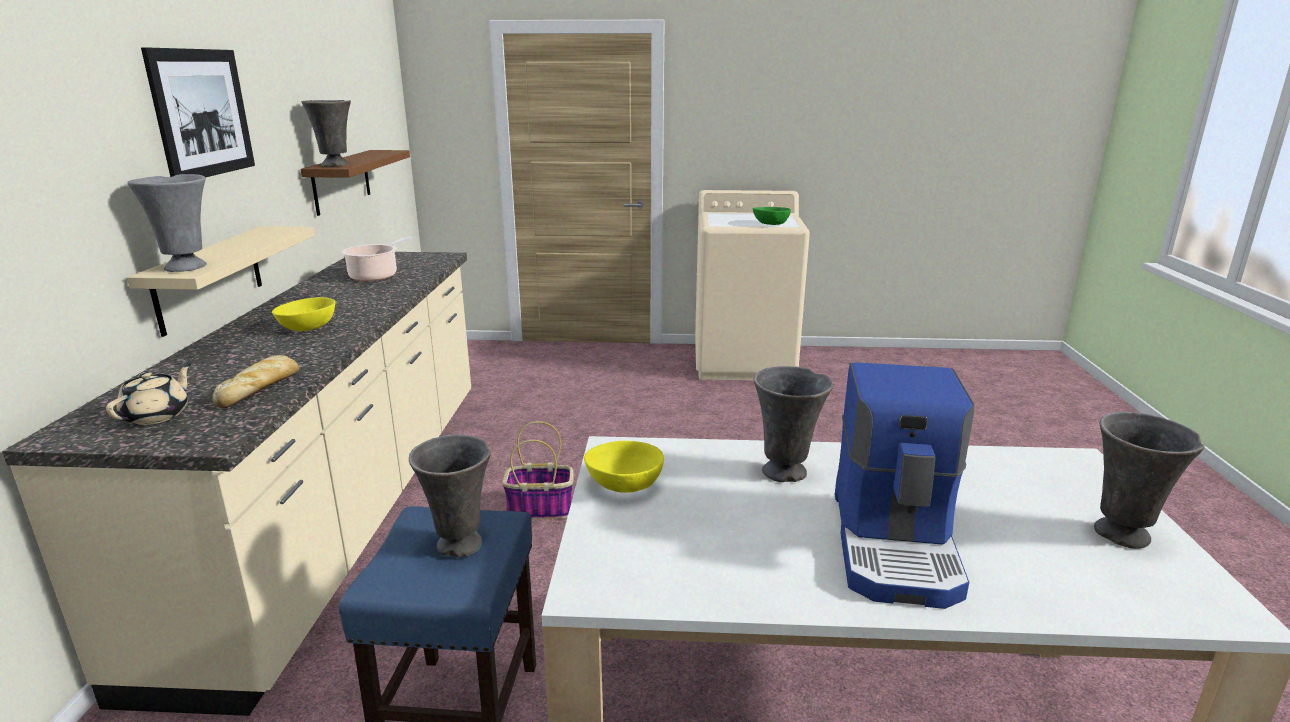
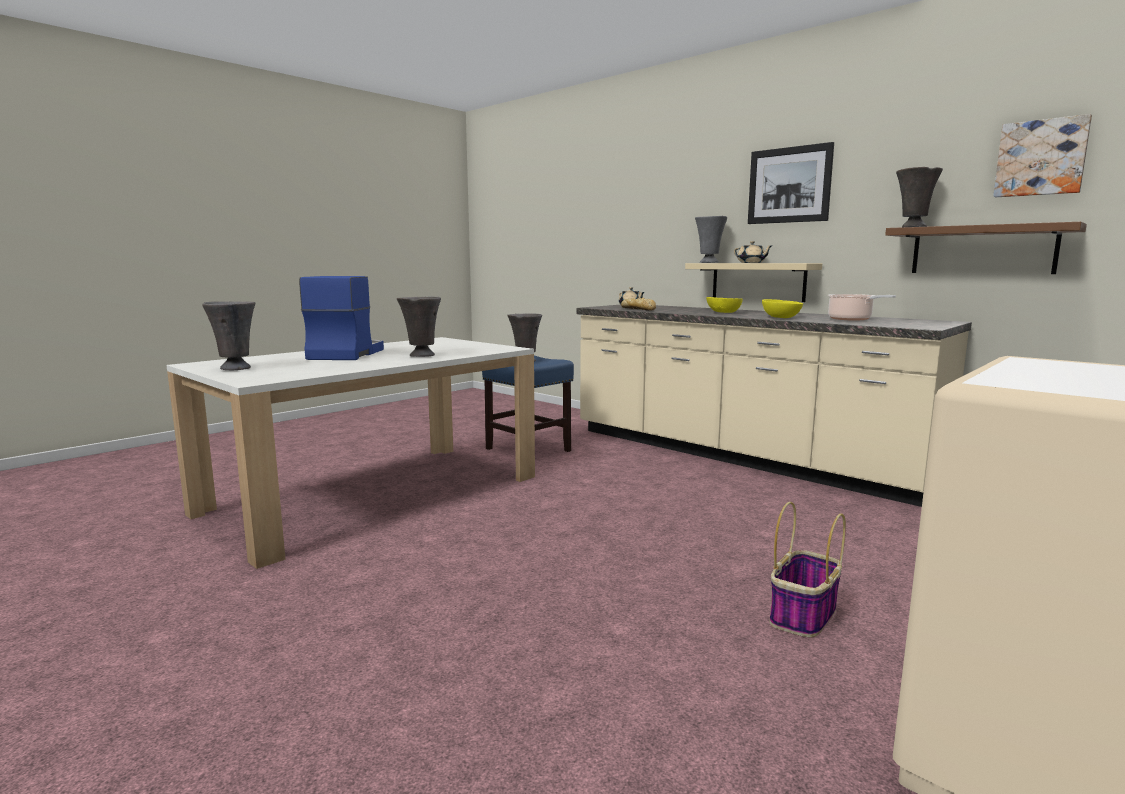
camera: 130 degrees right, 10 degrees down
(230, 247) = (751, 262): none -> beige teapot
(345, 92) = (1041, 158): none -> picture
(541, 509) = (670, 492): basket -> basket (803, 615)
(625, 485) = (479, 346): yellow bowl -> yellow bowl (780, 317)
(771, 224) = (1013, 376): green bowl -> none
(896, 544) = (346, 354): coffee machine -> coffee machine turned 45 degrees clockwise

